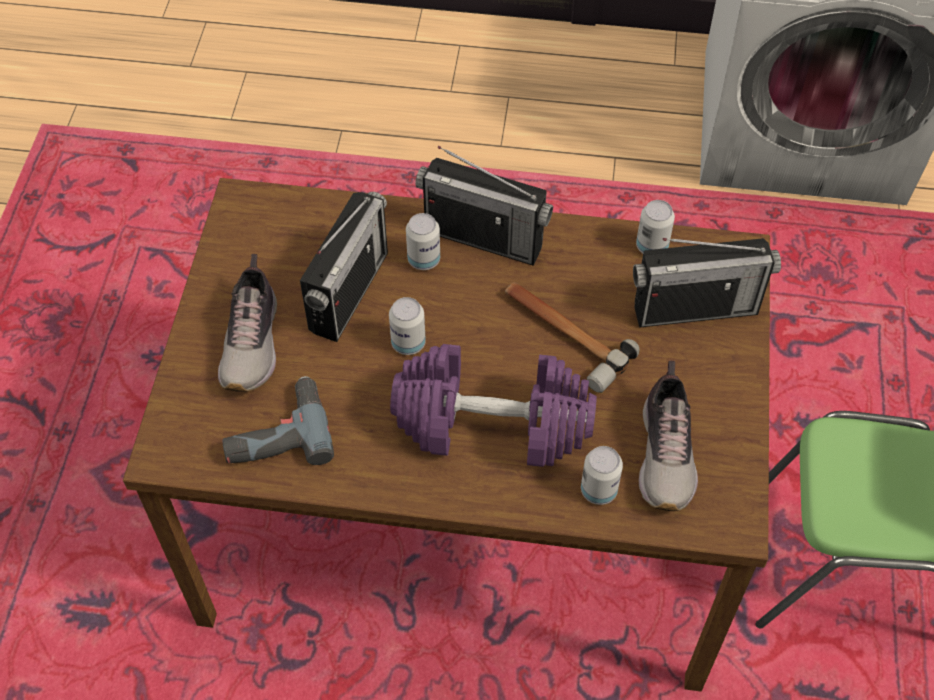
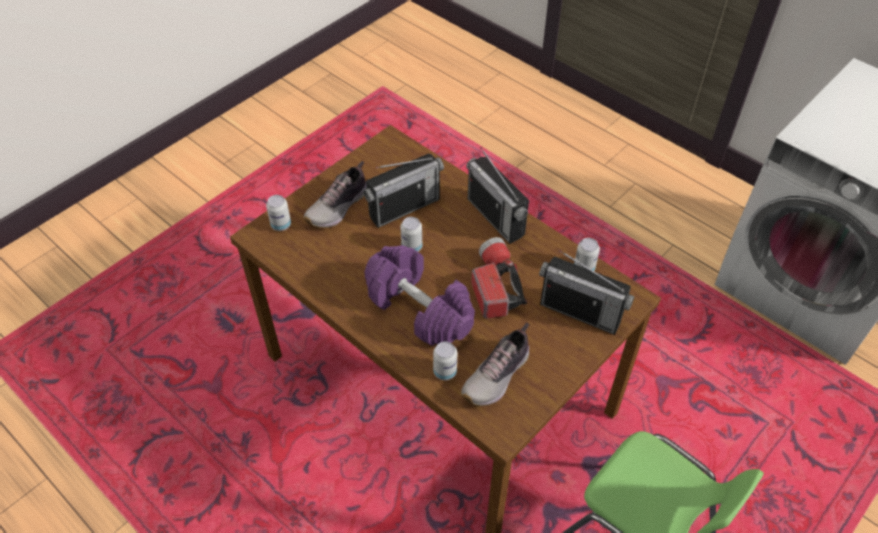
camera: 35 degrees right, 5 degrees down
(276, 431) = (313, 253): power drill -> none
(424, 260) = (455, 212): can -> can (281, 225)
(563, 334) = (495, 285): hammer -> flashlight

